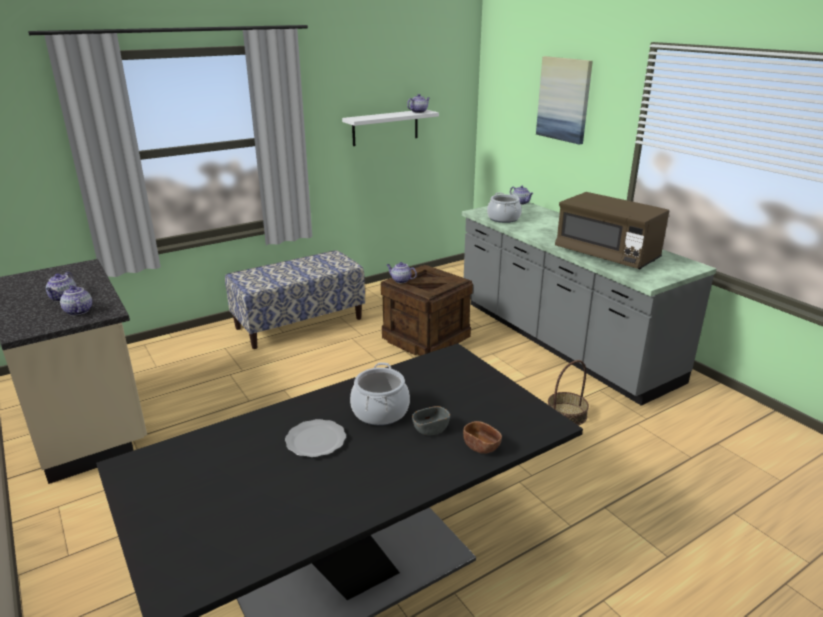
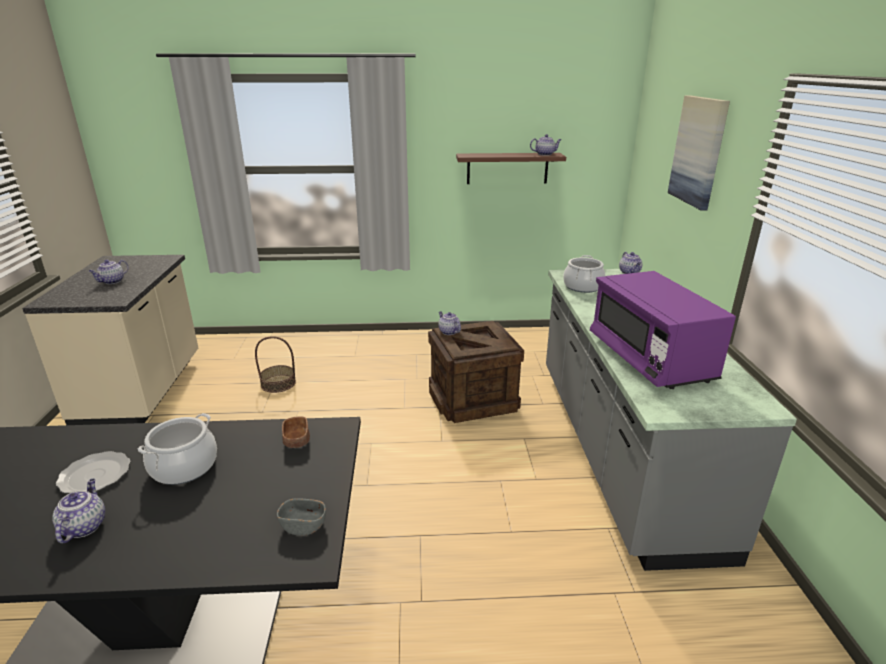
camera: 30 degrees right, 0 degrees up
(78, 311) = (102, 294): teapot -> teapot (84, 526)
(299, 323) = (376, 351): bench -> none
(385, 127) = (507, 168): white shelf -> brown shelf
(430, 429) = (194, 507): grey bowl -> grey bowl (303, 526)
(481, 446) = (206, 551): brown bowl -> brown bowl (296, 441)
(566, 414) = (536, 542): basket -> basket (278, 383)
(606, 255) = (649, 359): brown microwave -> purple microwave

